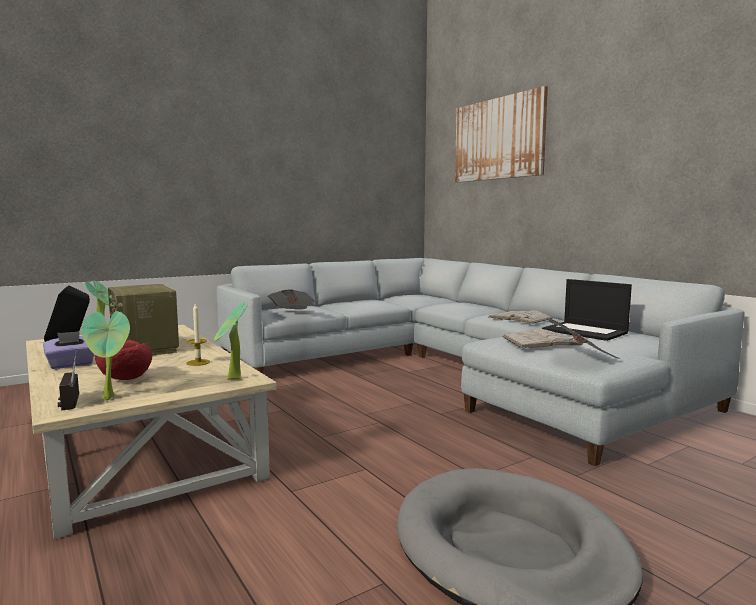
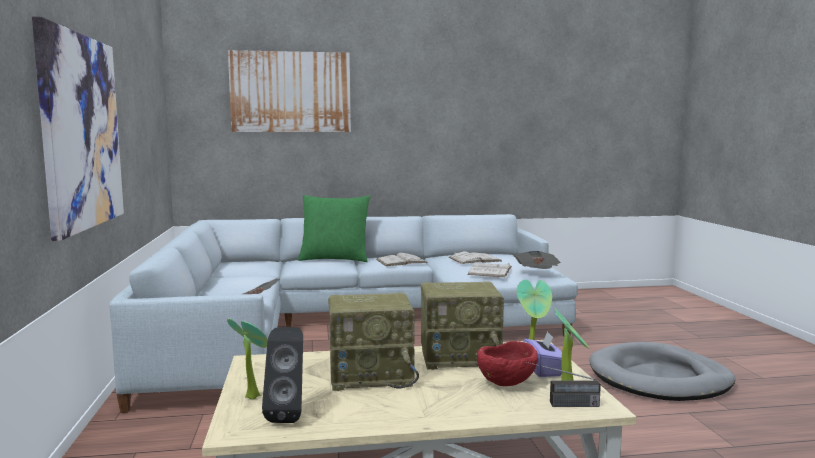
camera: 65 degrees left, 0 degrees up
(71, 364) = (416, 409): purple tissue box -> purple tissue box (544, 370)
(198, 362) = (461, 357): candle -> radio
(225, 176) = (81, 132): none -> picture
(486, 306) = (335, 259): none -> green pillow
(586, 331) = (475, 259): laptop -> white book

